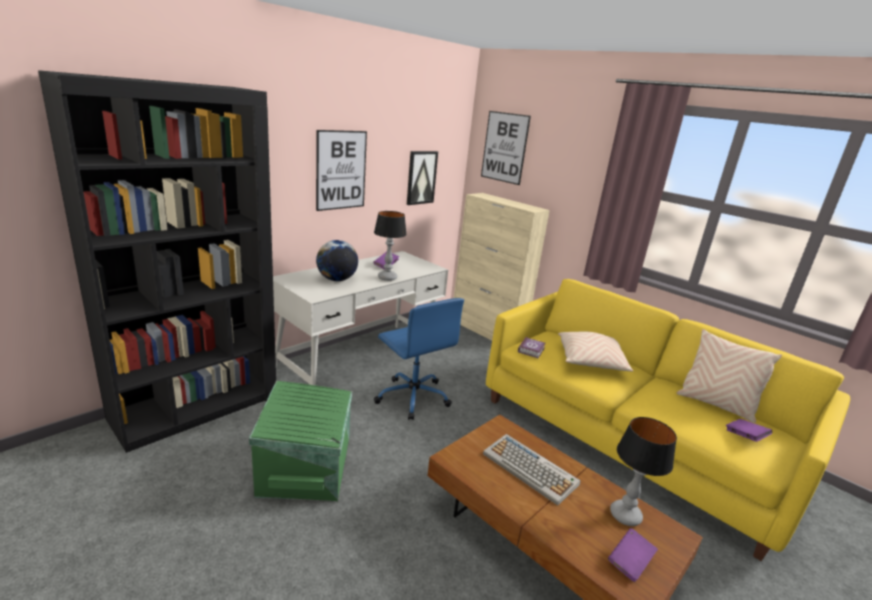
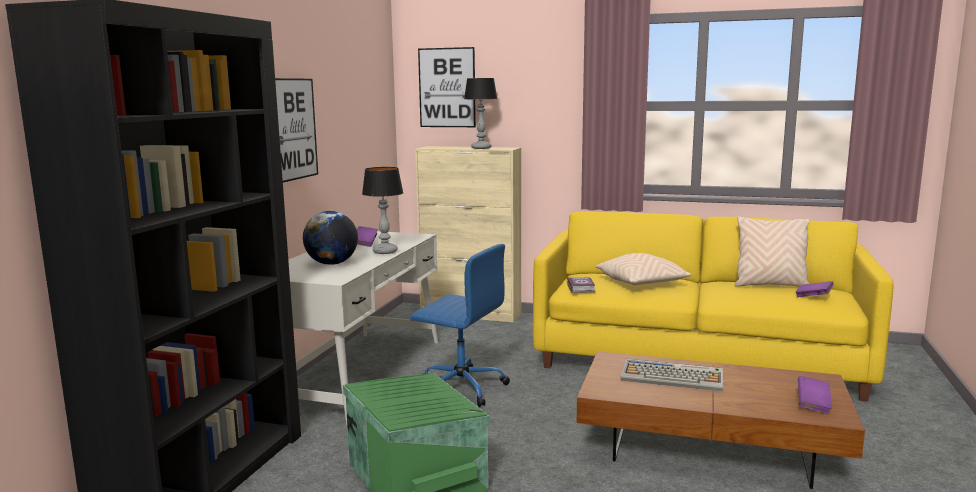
camera: 25 degrees left, 10 degrees down
(421, 177) = (361, 135): picture -> none
(625, 516) = (777, 381): table lamp -> table lamp (481, 148)

